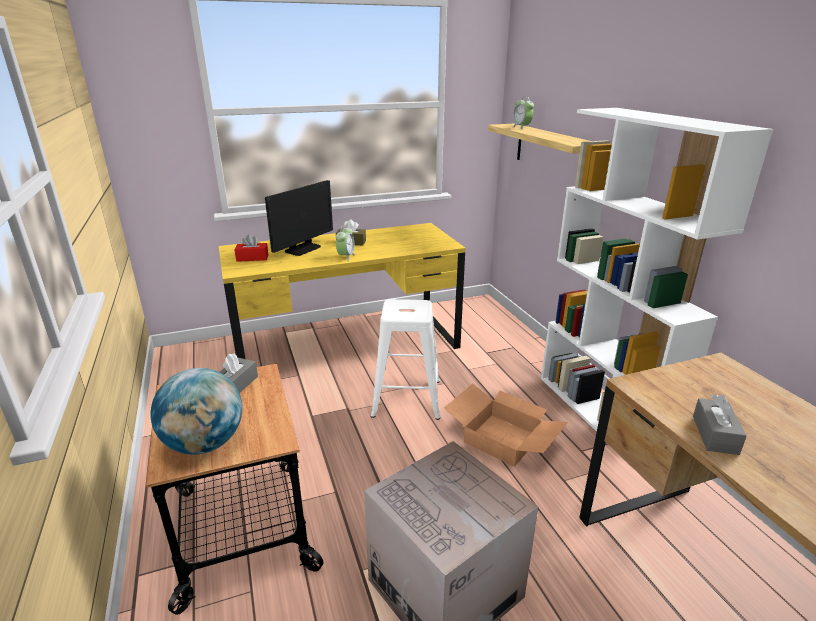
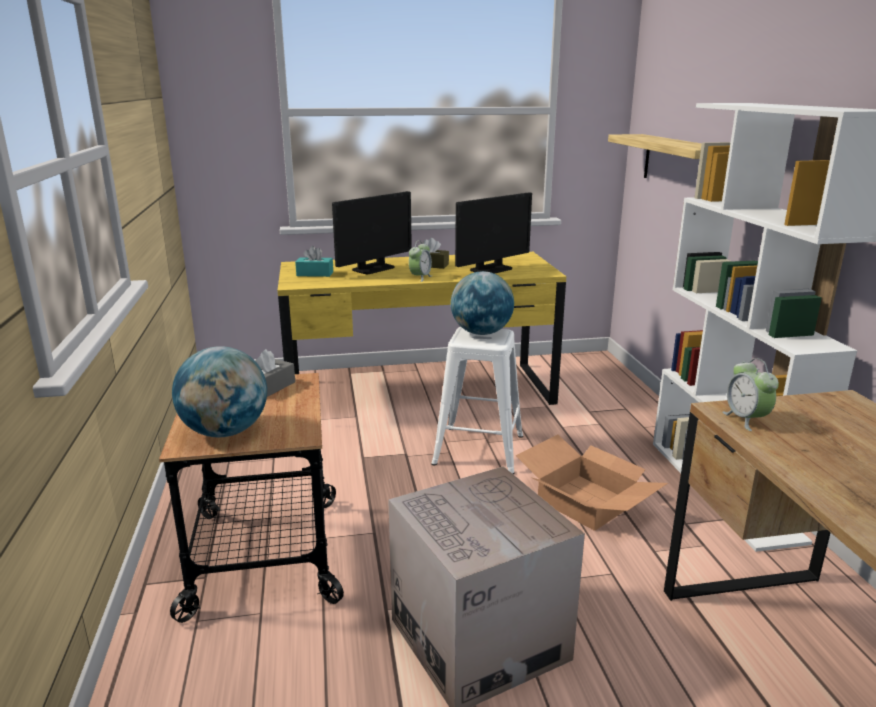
camera: 10 degrees right, 5 degrees down
(252, 258) = (315, 274): red tissue box -> turquoise tissue box
(402, 244) = (491, 269): none -> monitor
(405, 305) = (481, 333): none -> globe
(521, 127) = (647, 136): alarm clock -> alarm clock (746, 420)
(715, 435) = (804, 461): grey tissue box -> none

